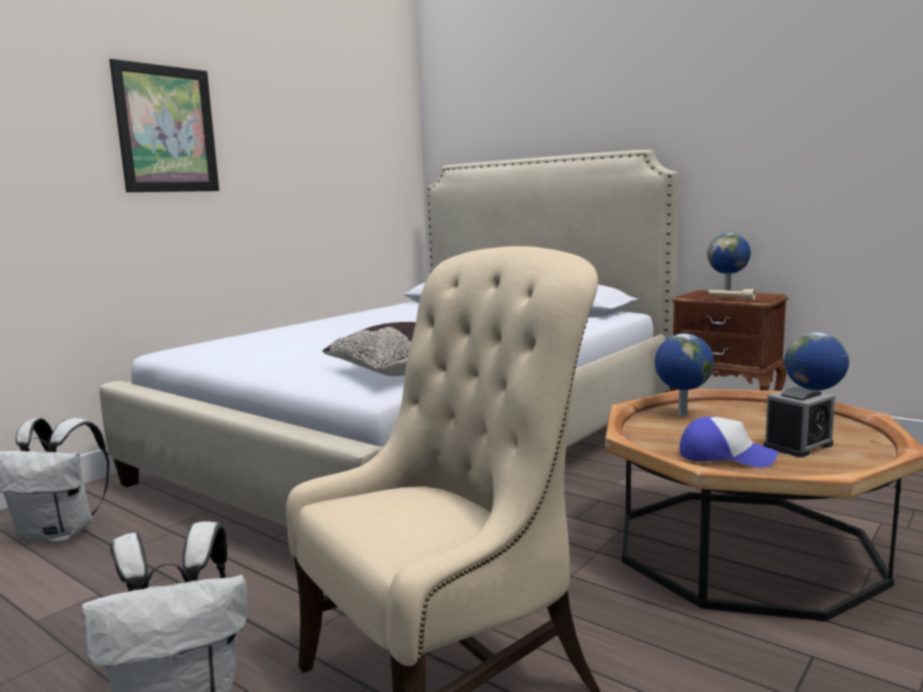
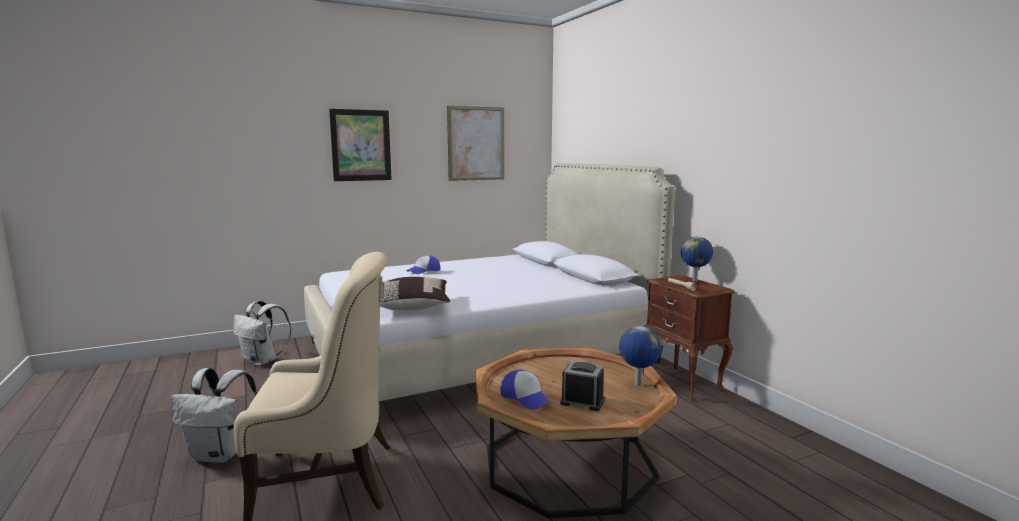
camera: 25 degrees right, 0 degrees up
(323, 331) = (424, 271): none -> cap
(332, 135) = (476, 143): none -> picture
(681, 414) = (558, 365): globe -> none
(798, 445) = (582, 402): alarm clock -> alarm clock turned 150 degrees counterclockwise

